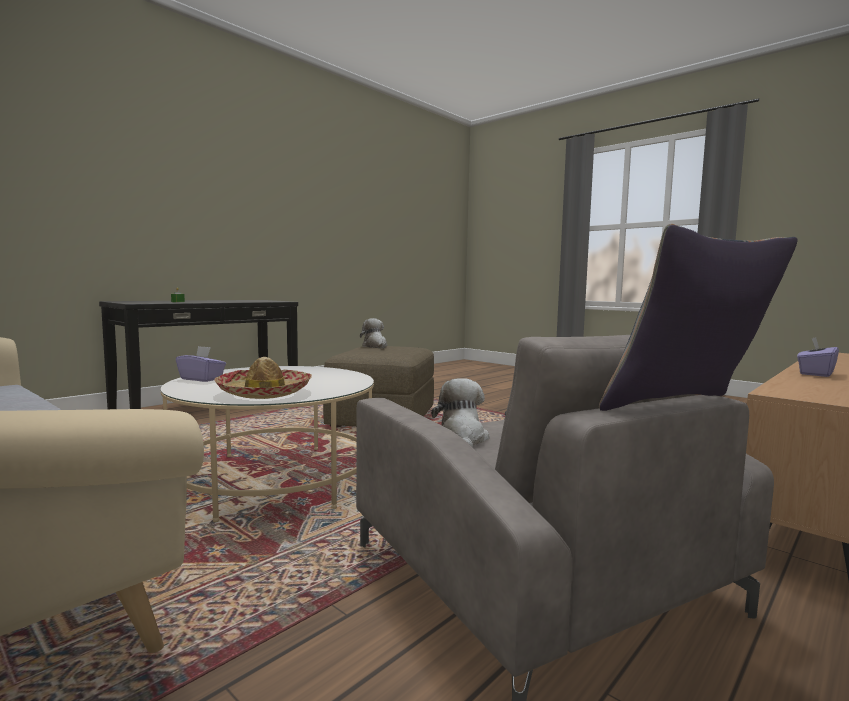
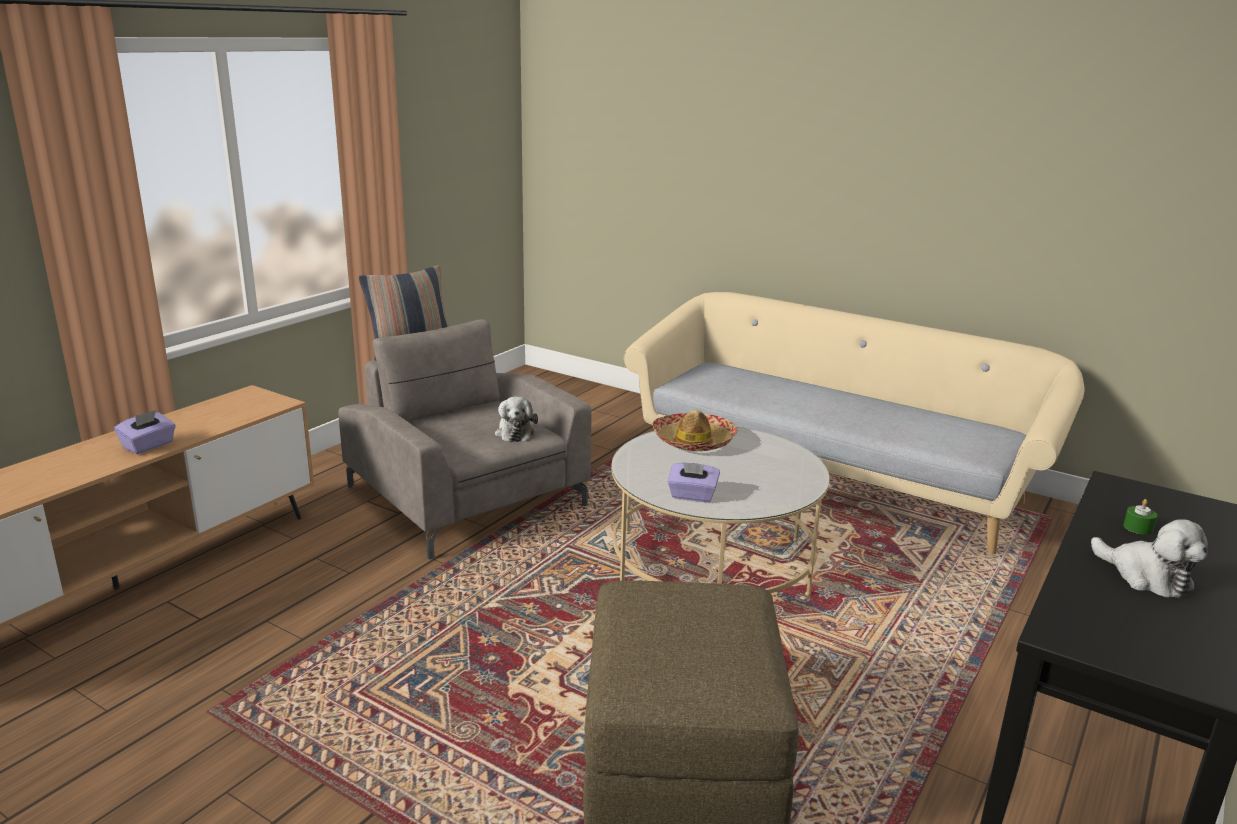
camera: 170 degrees right, 15 degrees up
(202, 379) = (795, 463): purple tissue box -> purple tissue box (692, 495)
(375, 346) = (728, 671): plush toy -> plush toy (1146, 577)

